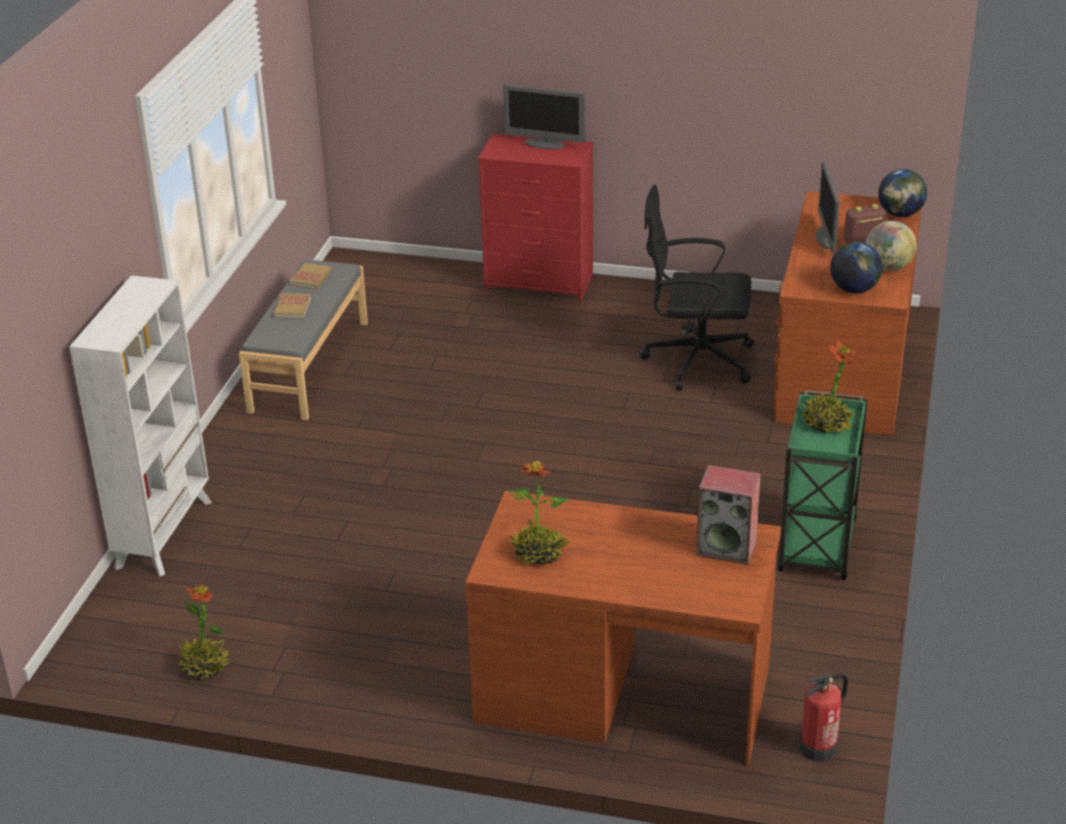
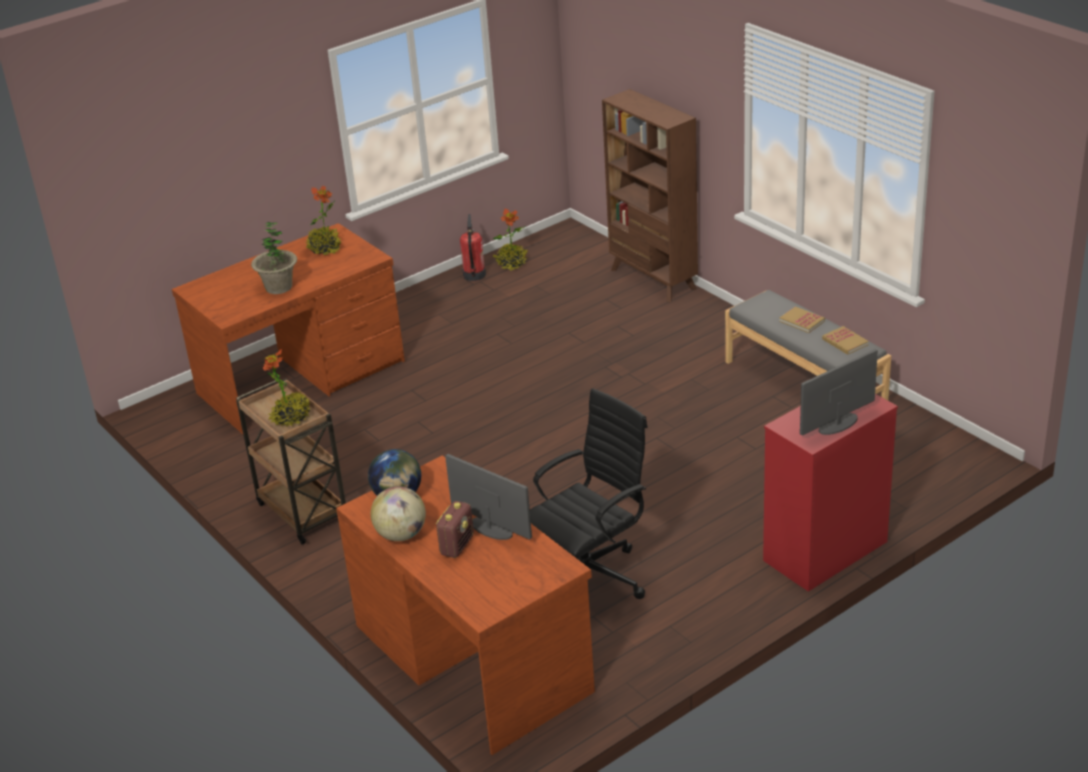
camera: 130 degrees right, 0 degrees up
(165, 533) = (653, 279): white bookcase -> brown bookcase
(657, 536) = (279, 287): none -> potted plant
(727, 547) = (234, 304): speaker -> none
(817, 547) = (302, 511): green cart -> brown cart
(819, 747) = (170, 421): fire extinguisher -> fire extinguisher (474, 275)
(900, 214) = (473, 600): globe -> none

